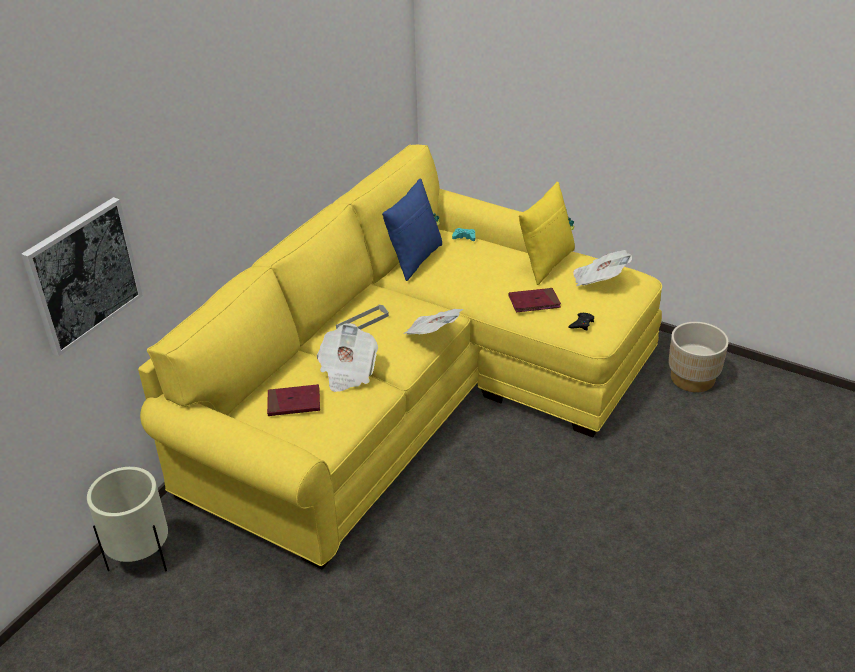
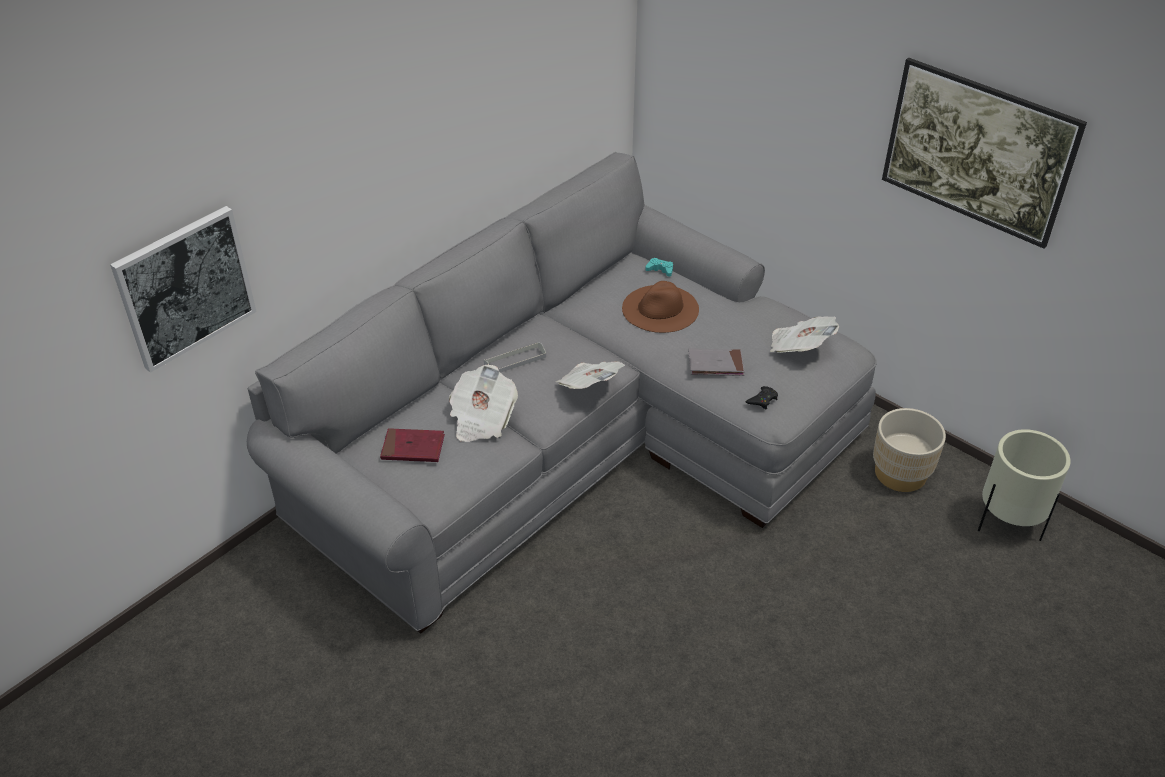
camera: 10 degrees right, 5 degrees up
(141, 557) = (236, 585): beige planter -> beige planter (1008, 522)
(415, 260) = (596, 291): blue pillow -> none
(416, 394) = (576, 443): yellow sofa -> grey sofa
(474, 266) = (660, 308): none -> brown hat
(534, 302) = (715, 364): red book -> grey book
(546, 264) = (744, 317): yellow pillow -> none
(722, 120) = (969, 182): none -> picture

